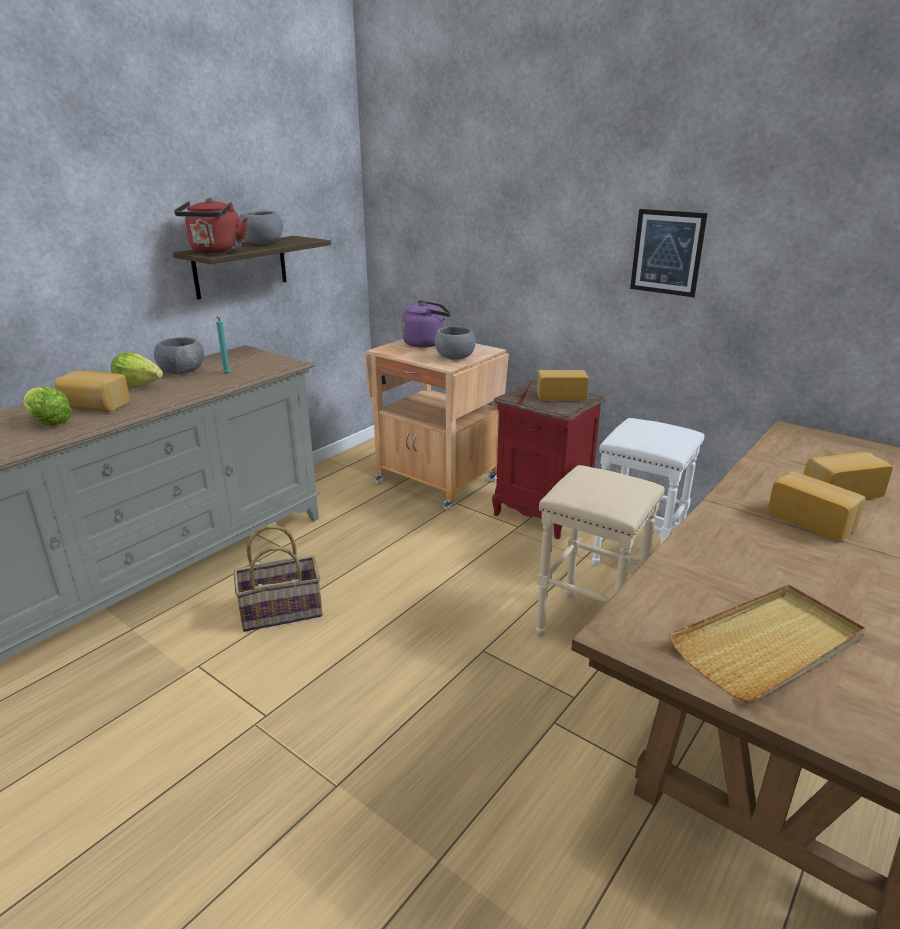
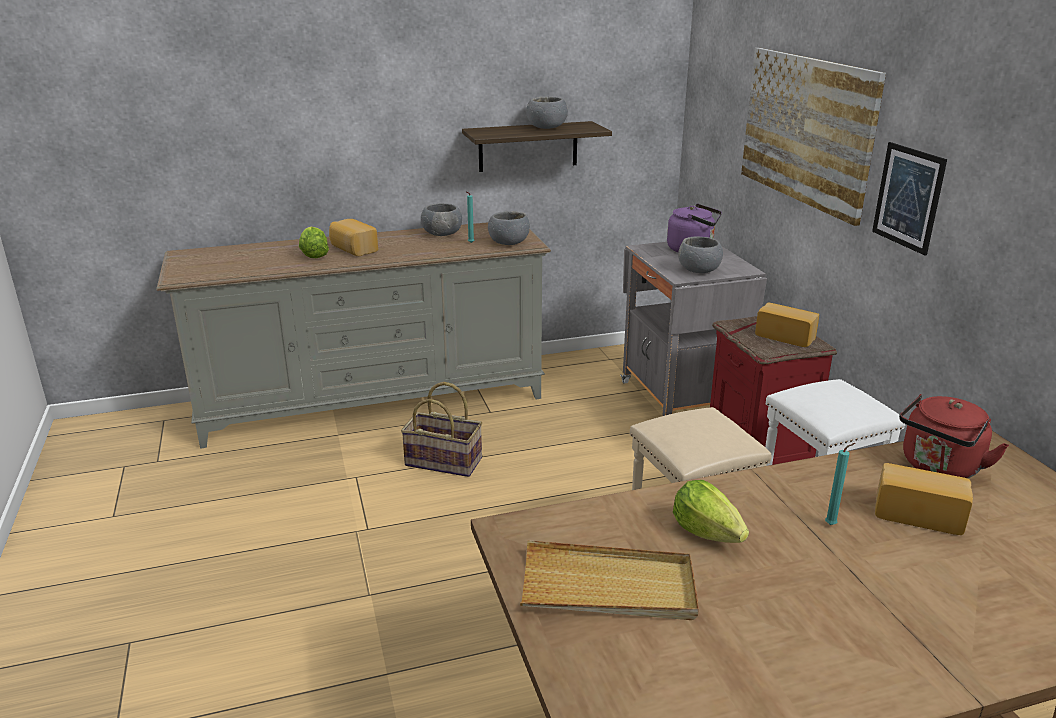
camera: 35 degrees right, 0 degrees up
(138, 385) = (399, 239): lettuce -> lettuce (706, 532)
(216, 252) = (492, 133): red kettle -> red kettle (938, 468)
(267, 366) = (509, 243): none -> grey bowl
(438, 483) = (681, 400): brown cart -> grey cart
(534, 214) = (806, 130): none -> picture
(812, 520) = (832, 524): bread -> turquoise candle

